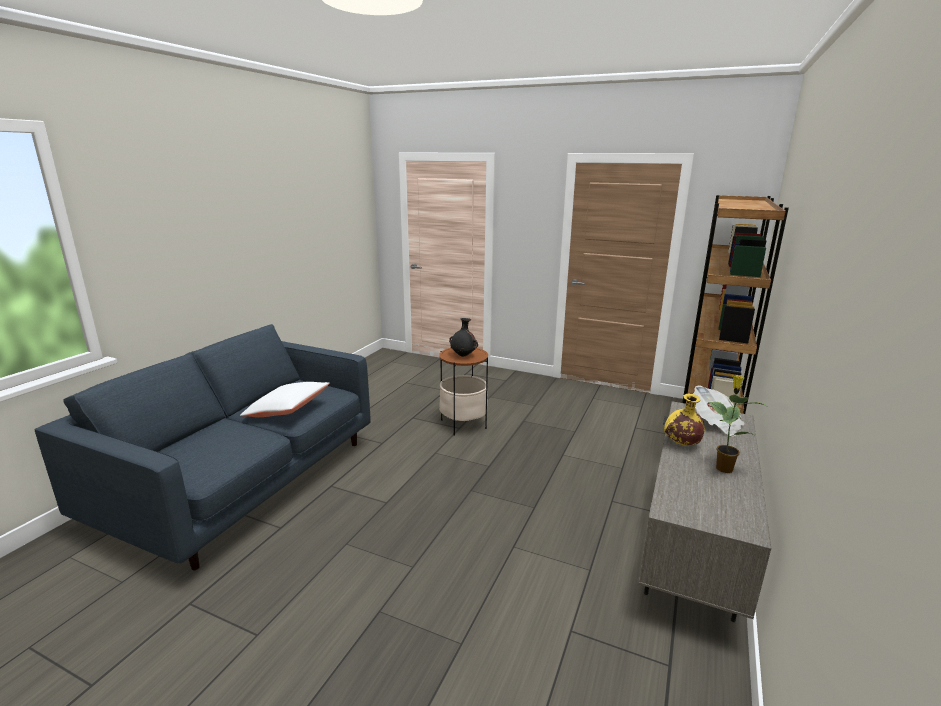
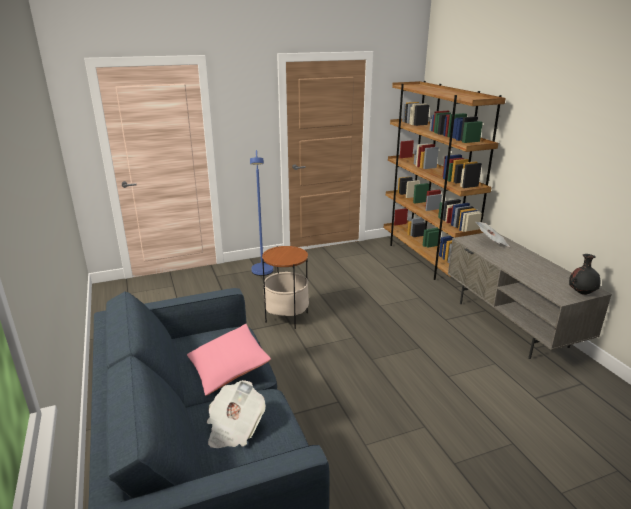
camera: 45 degrees left, 5 degrees up
(217, 442) = (234, 428): none -> newspaper
(287, 410) = (228, 368): white pillow -> pink pillow
(463, 355) = (287, 256): black vase -> black vase (582, 293)
(504, 385) = (262, 273): none -> blue floor lamp
(681, 444) = (502, 261): yellow vase -> none
(723, 468) = (536, 265): potted plant -> none

